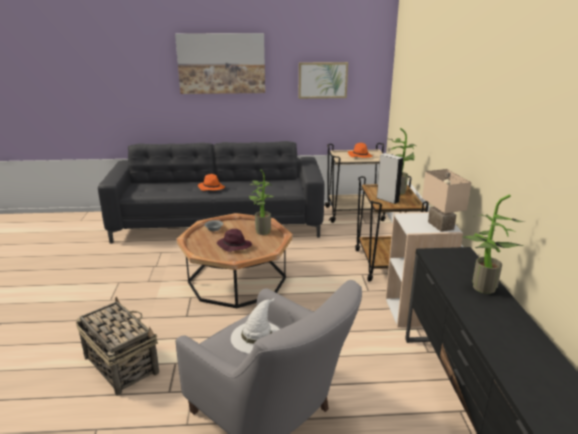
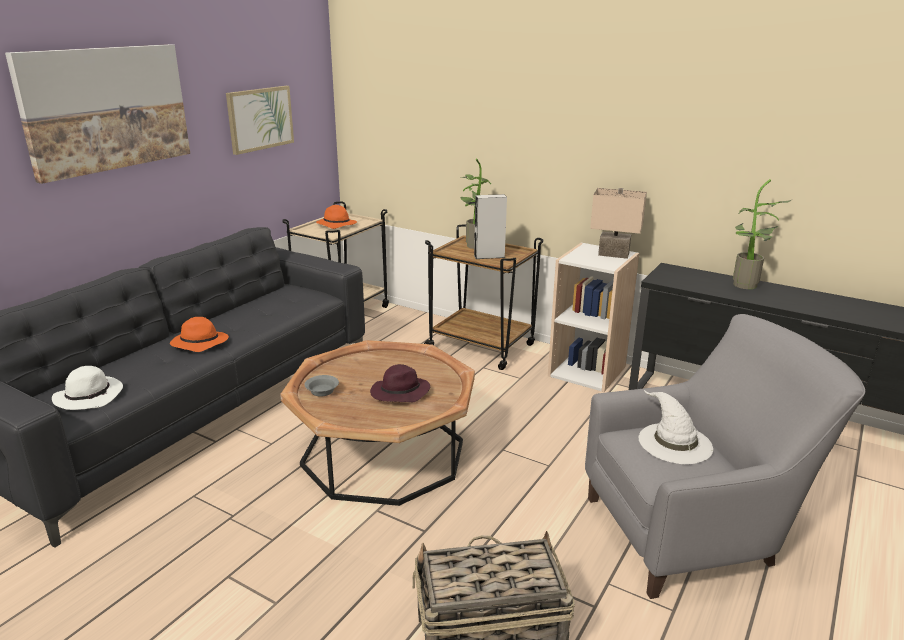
camera: 55 degrees left, 0 degrees up
(147, 190) = (90, 396): none -> white hat
(261, 231) = (384, 361): potted plant -> none

